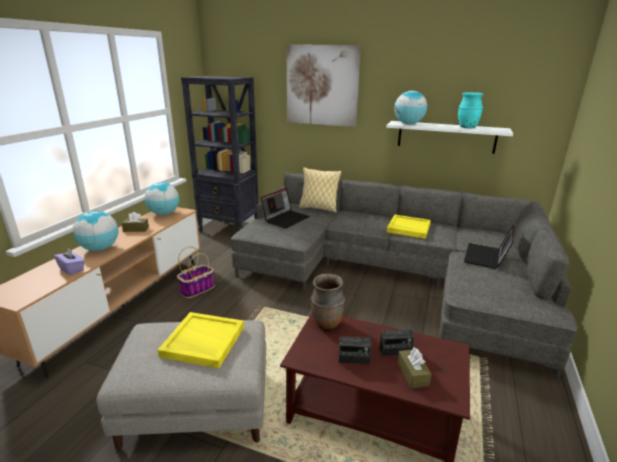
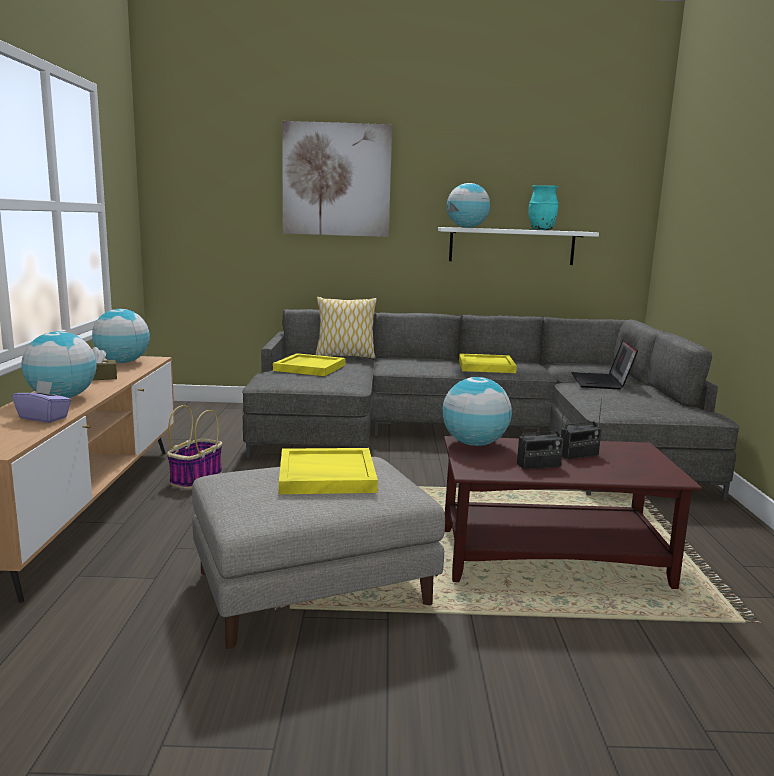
camera: 20 degrees left, 10 degrees down
(230, 229) = (187, 410): black bookcase -> none
(285, 219) = (309, 367): laptop -> yellow tray
(327, 323) = (474, 444): brown vase -> globe
(412, 374) = (614, 467): brown tissue box -> none

